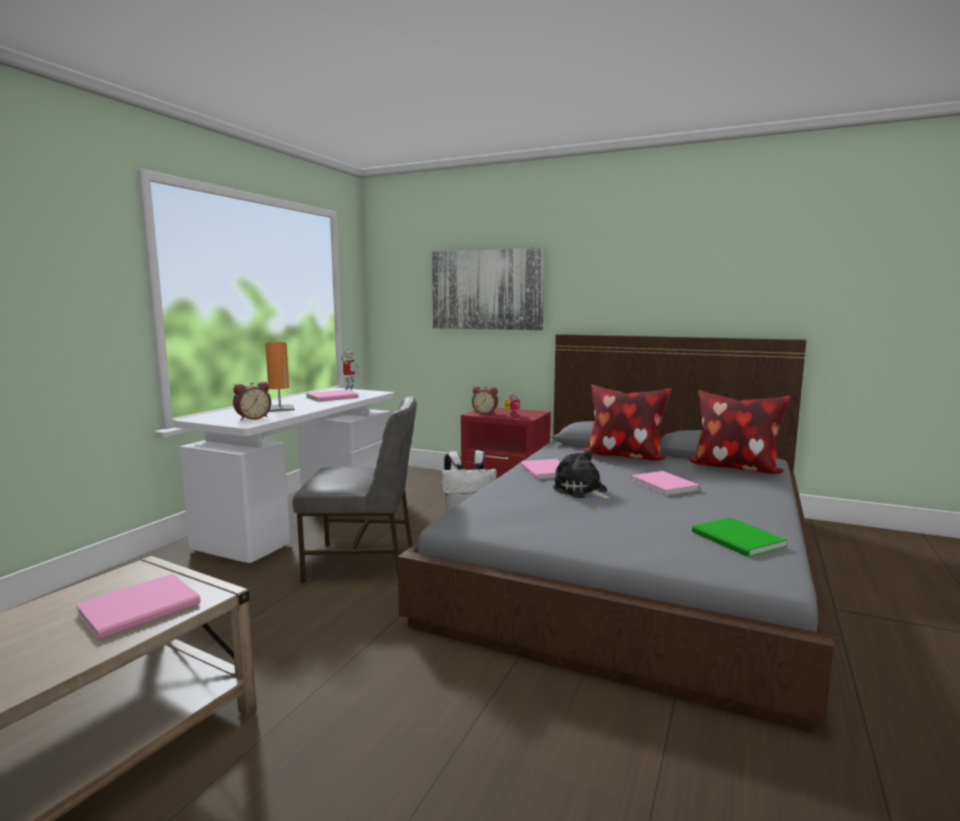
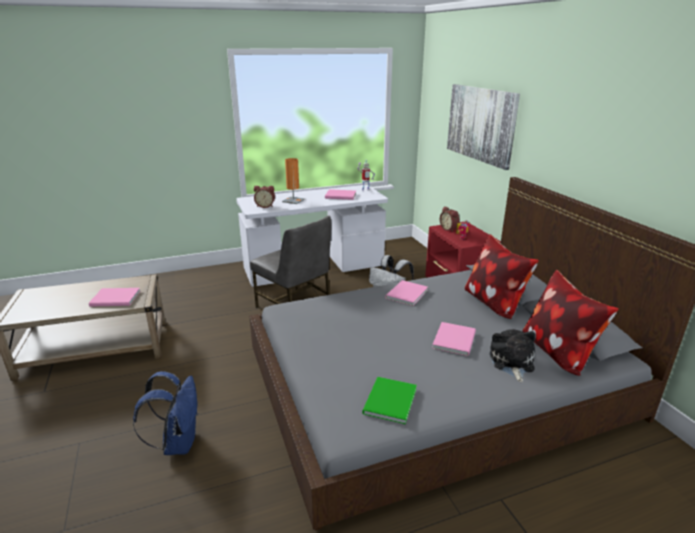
camera: 45 degrees right, 15 degrees up
(511, 780) = (178, 442): none -> blue backpack
(582, 491) = (388, 319): plush toy -> plush toy (511, 363)

